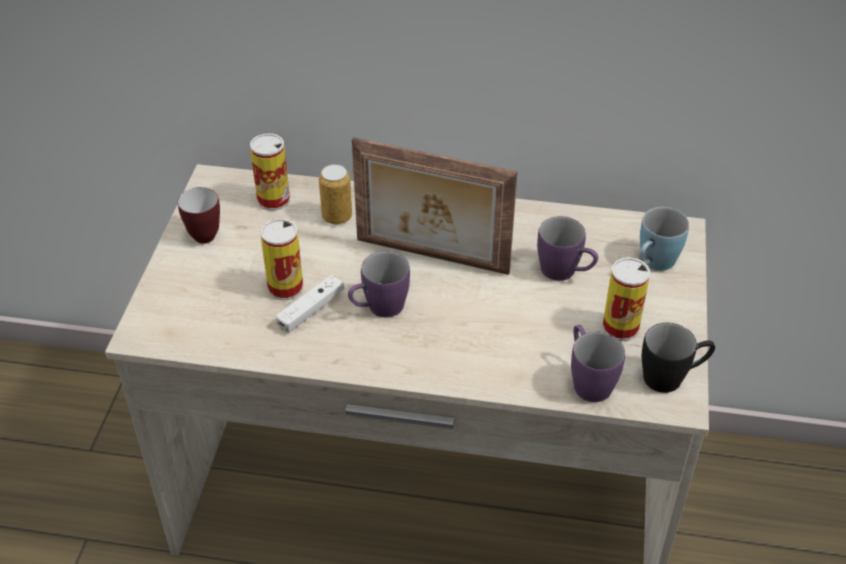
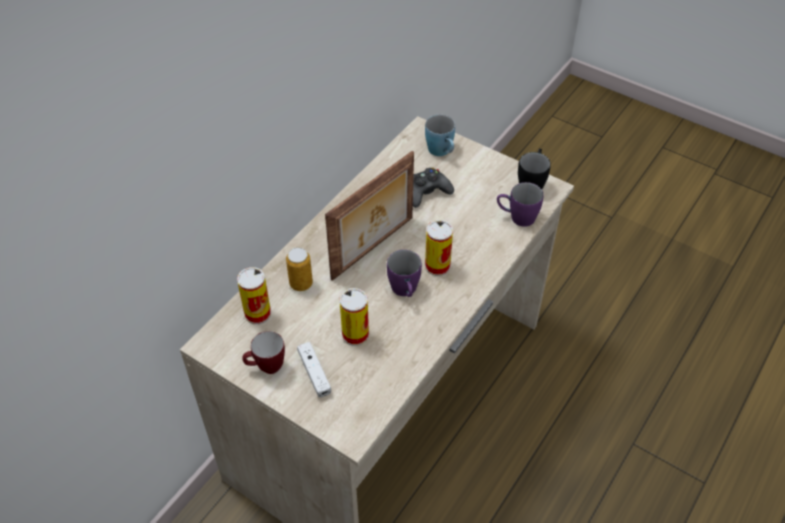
camera: 65 degrees left, 5 degrees up
(311, 310) = (386, 327): white game controller -> white game controller (314, 373)
(565, 272) = (426, 192): purple mug -> black game controller
(620, 327) = (484, 187): can -> can (437, 266)

